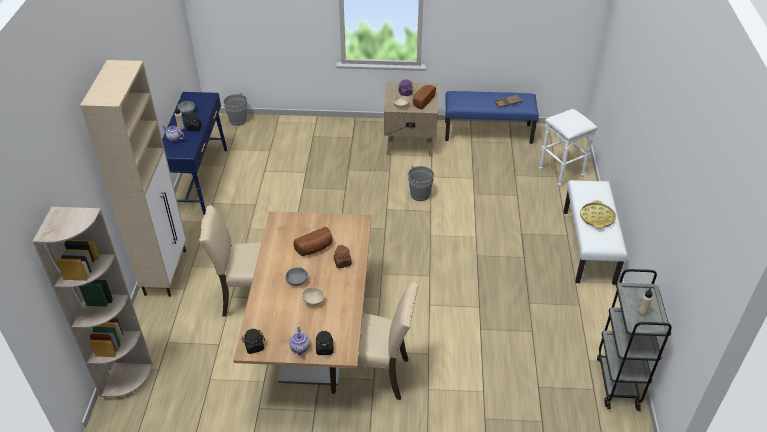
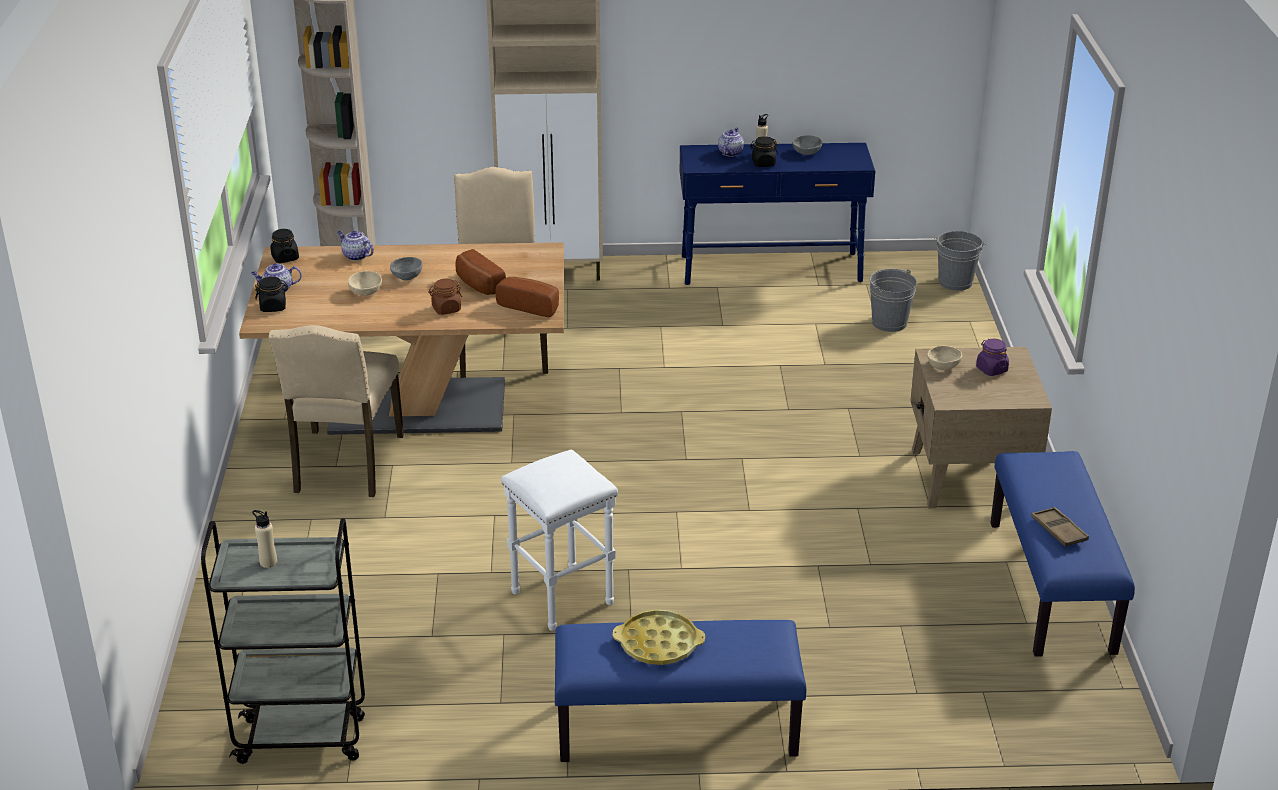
camera: 85 degrees right, 10 degrees down
(261, 308) = (355, 256): none -> teapot
(420, 194) = (795, 495): grey bucket -> grey bucket (889, 322)
(422, 101) = (971, 390): bread -> bread (530, 306)
(562, 172) = (936, 703): white stool -> white stool (562, 599)
(589, 247) = (676, 730): white bench -> blue bench

